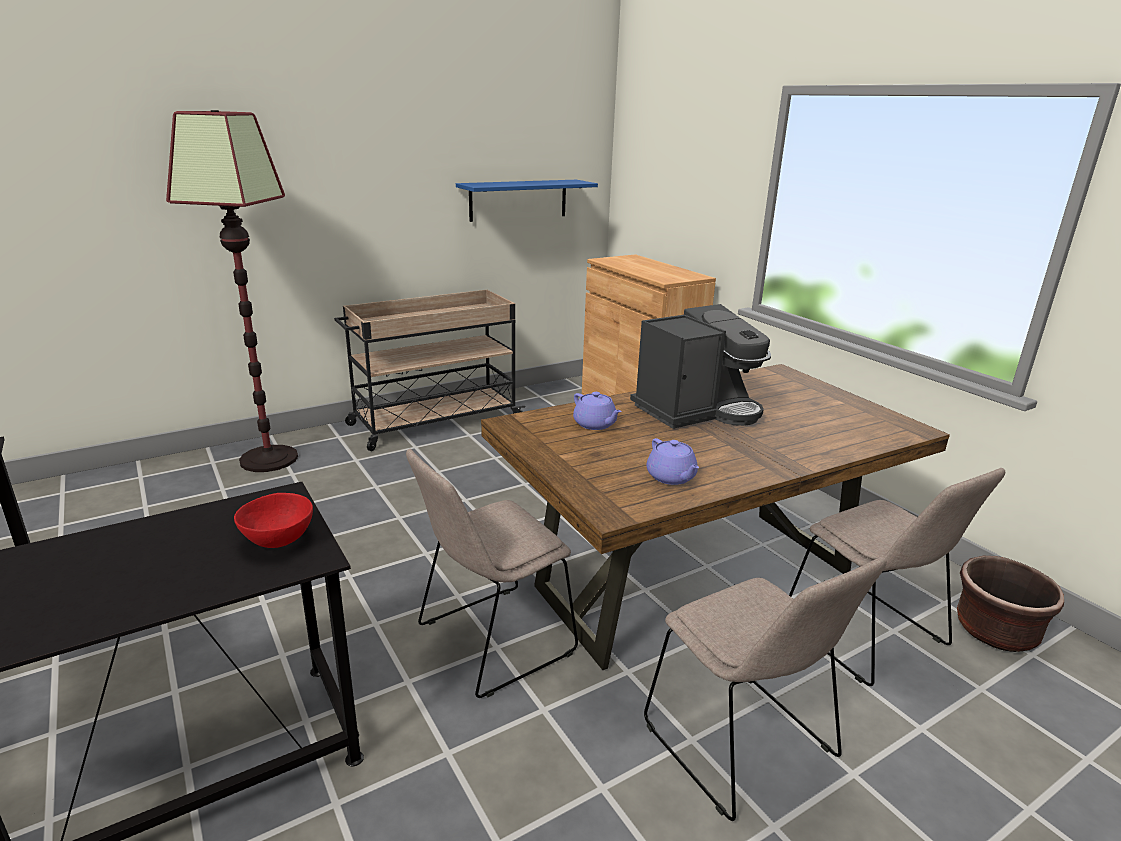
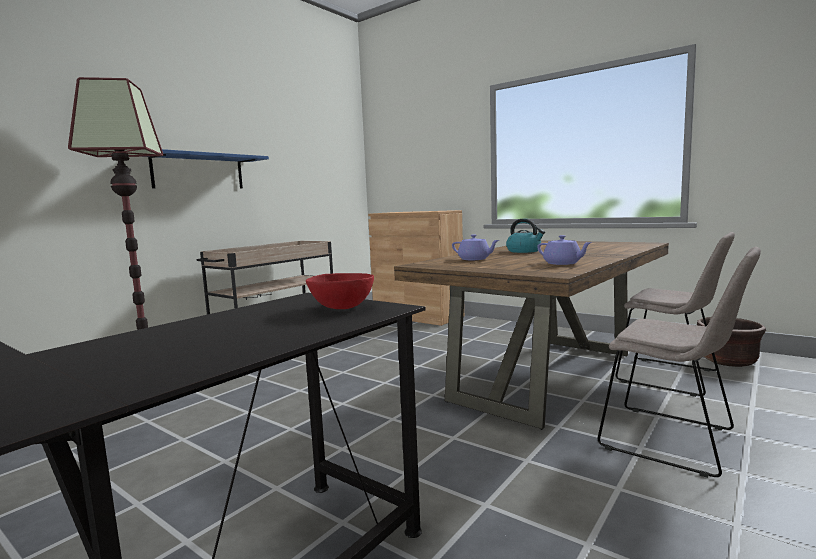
camera: 20 degrees left, 15 degrees down
(491, 641) = (446, 435): beige chair -> none
(518, 200) = (313, 179): blue shelf -> blue shelf (198, 172)
(697, 410) = (524, 251): coffee machine -> kettle

